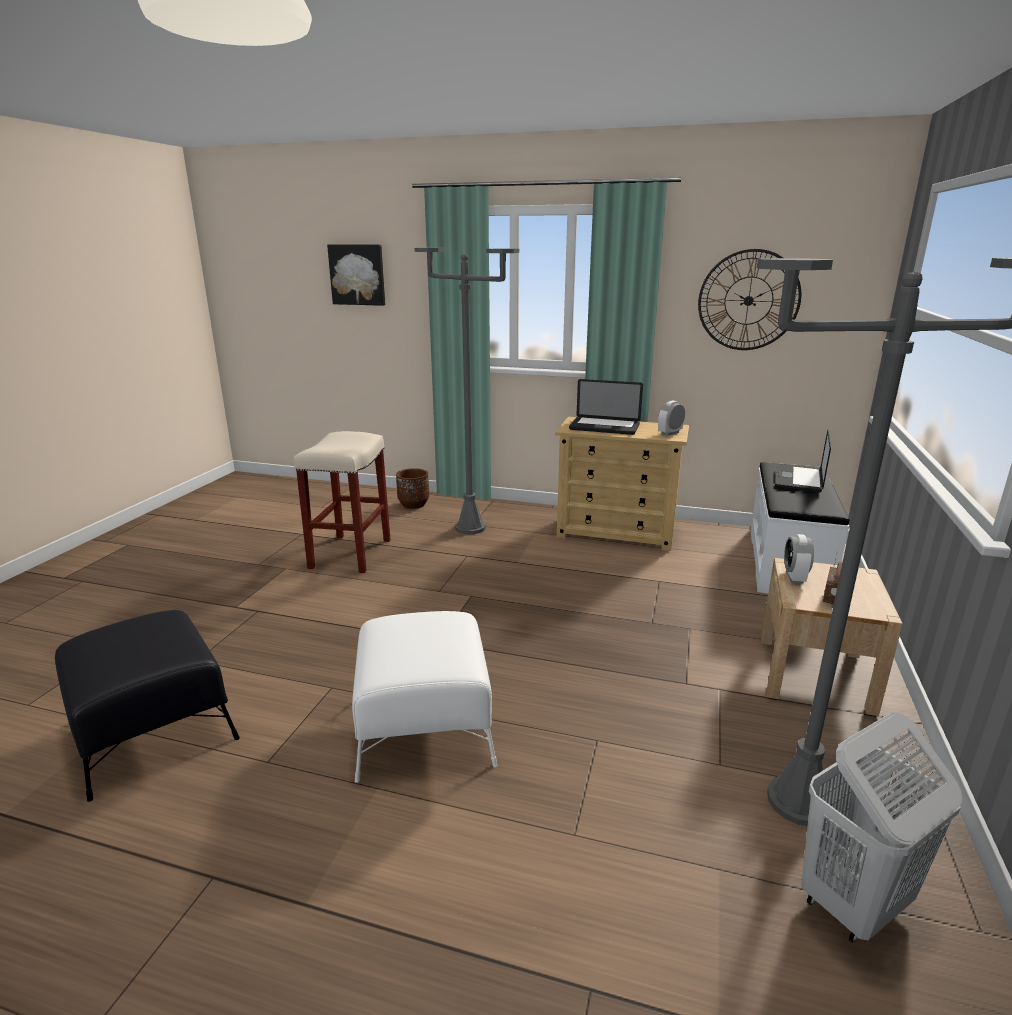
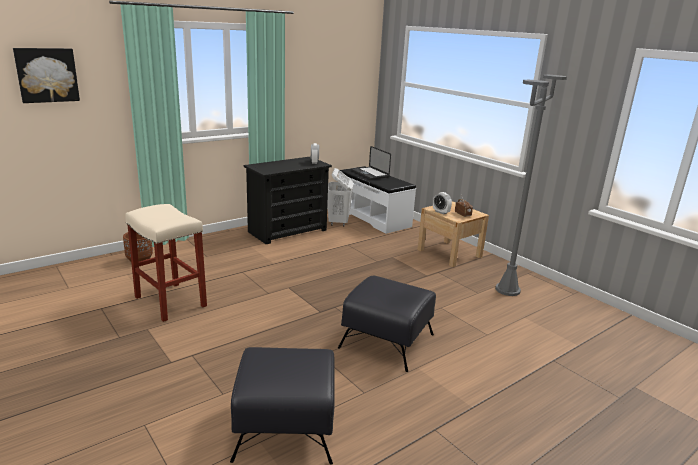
camera: 55 degrees left, 0 degrees up
(423, 727) = (387, 341): white ottoman -> black ottoman
(470, 528) = (209, 258): grey floor lamp -> none
(604, 427) = (279, 166): laptop -> none
(617, 532) = (288, 231): beige dresser -> black dresser
(748, 300) = (323, 81): wall clock -> none
(853, 903) = (552, 304): white laundry basket -> white laundry basket (338, 222)

